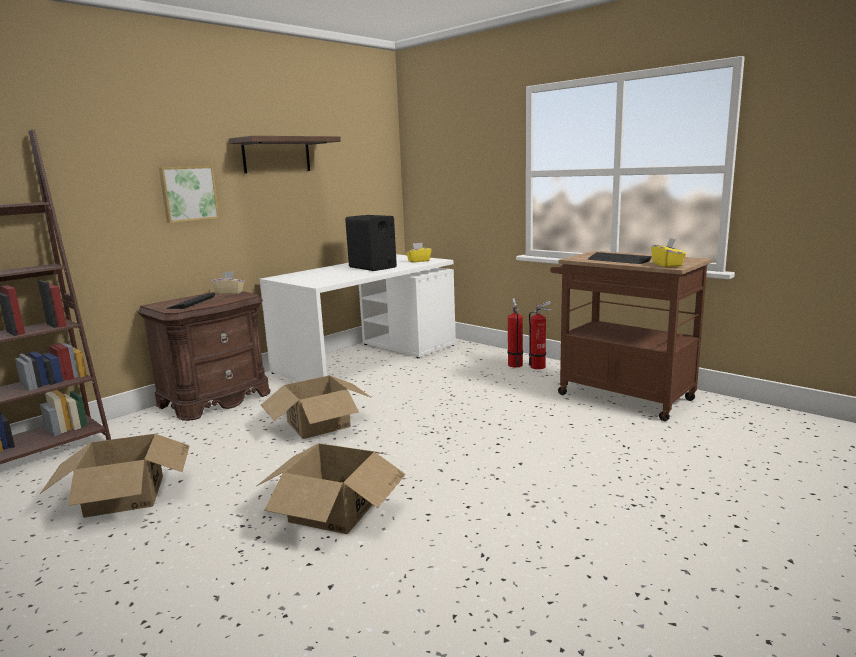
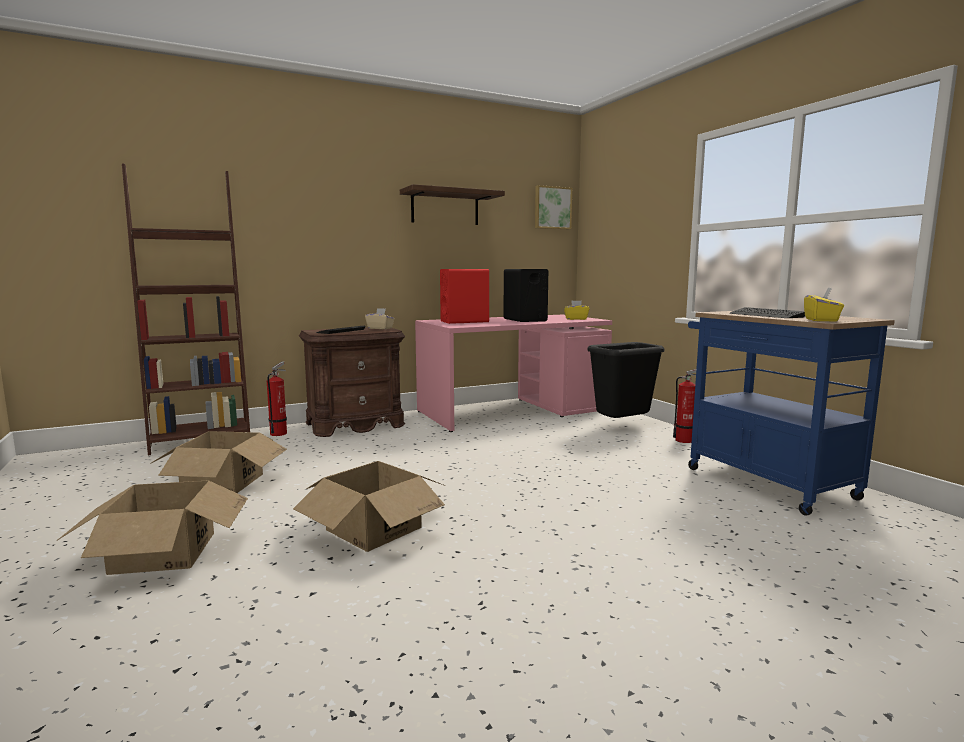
camera: 20 degrees right, 5 degrees down
(188, 193) = (357, 236): picture -> picture (552, 208)
(316, 276) = (464, 321): none -> red speaker
(318, 424) = (422, 456): cardboard box -> cardboard box (164, 552)
(367, 358) = (512, 411): white desk -> pink desk
(479, 361) = (622, 427): none -> black trash can
(515, 364) = (659, 435): fire extinguisher -> fire extinguisher (280, 433)
(621, 396) = (765, 482): brown cart -> blue cart

